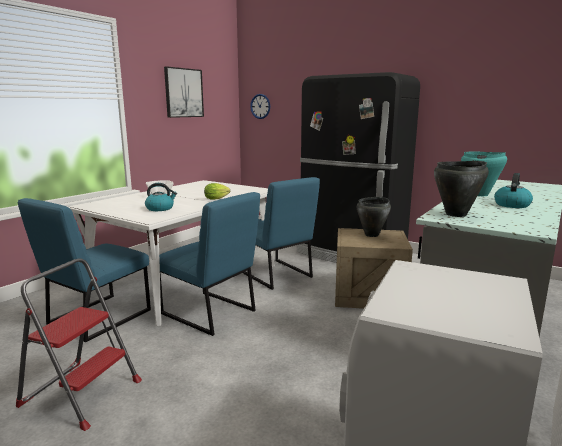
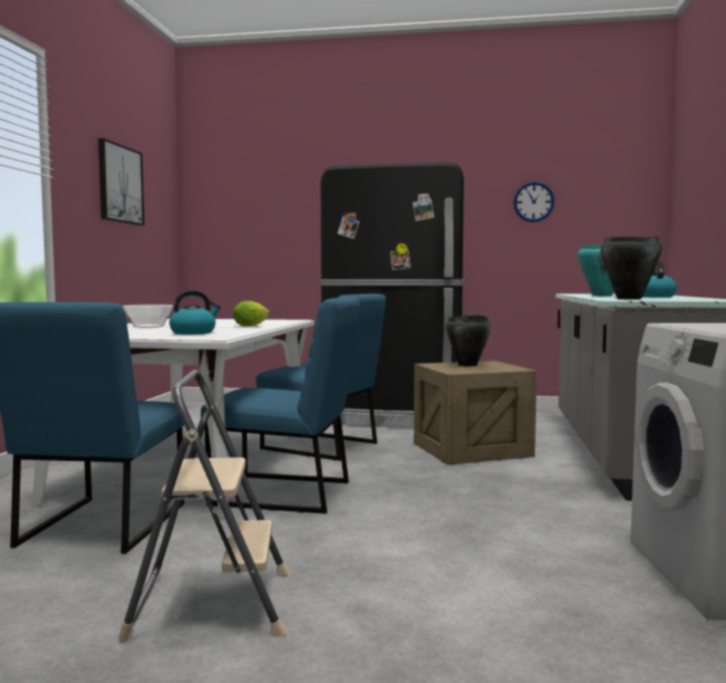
camera: 25 degrees left, 10 degrees down
(78, 391) = (205, 603): red step ladder -> beige step ladder
(260, 106) = (219, 217): wall clock -> wall clock (533, 201)

